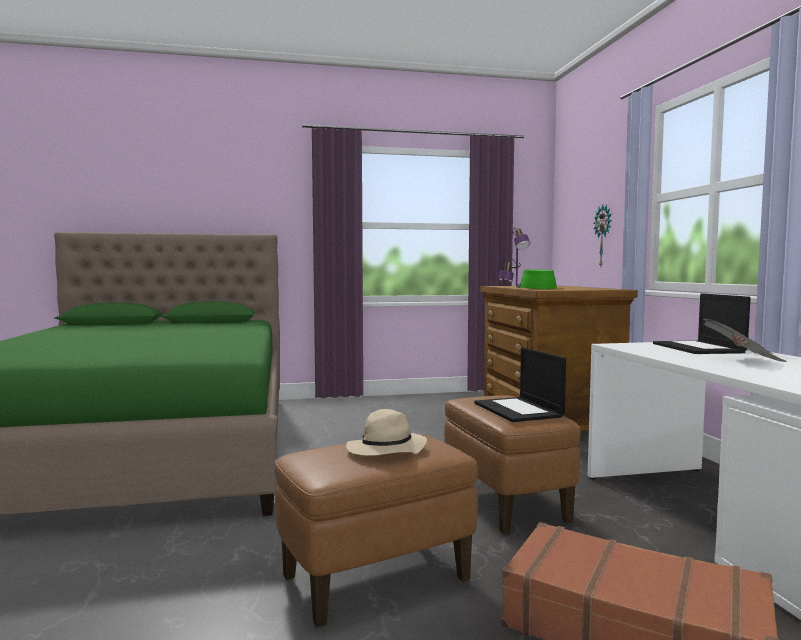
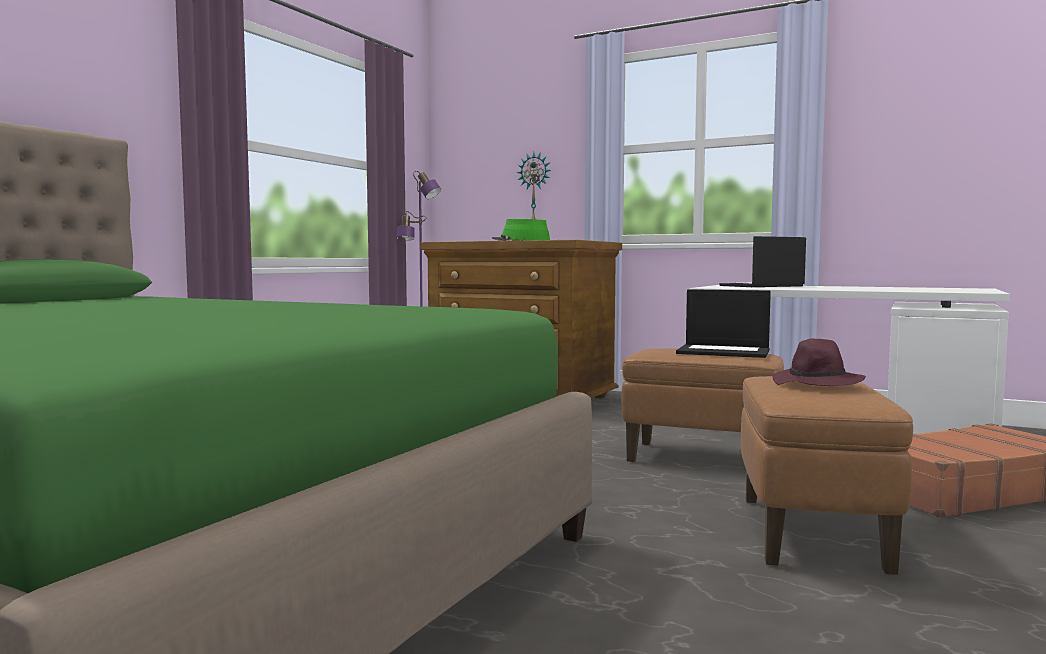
camera: 50 degrees left, 0 degrees up
(386, 450) = (818, 384): beige hat -> purple hat
(699, 348) = (761, 286): laptop -> laptop turned 120 degrees clockwise
(742, 360) = (831, 287): newspaper -> none

